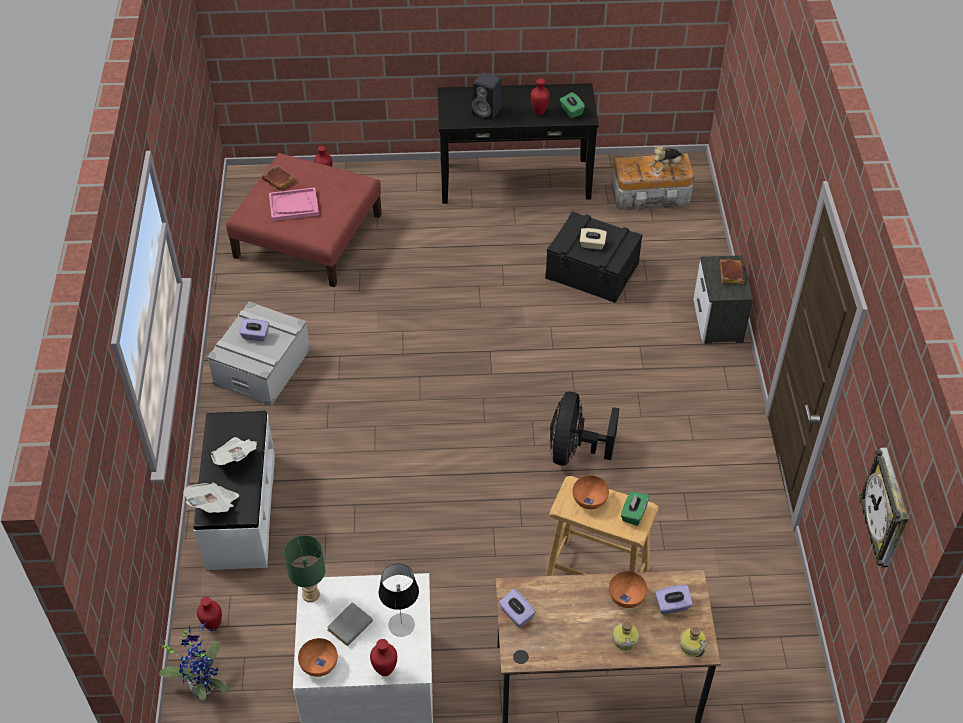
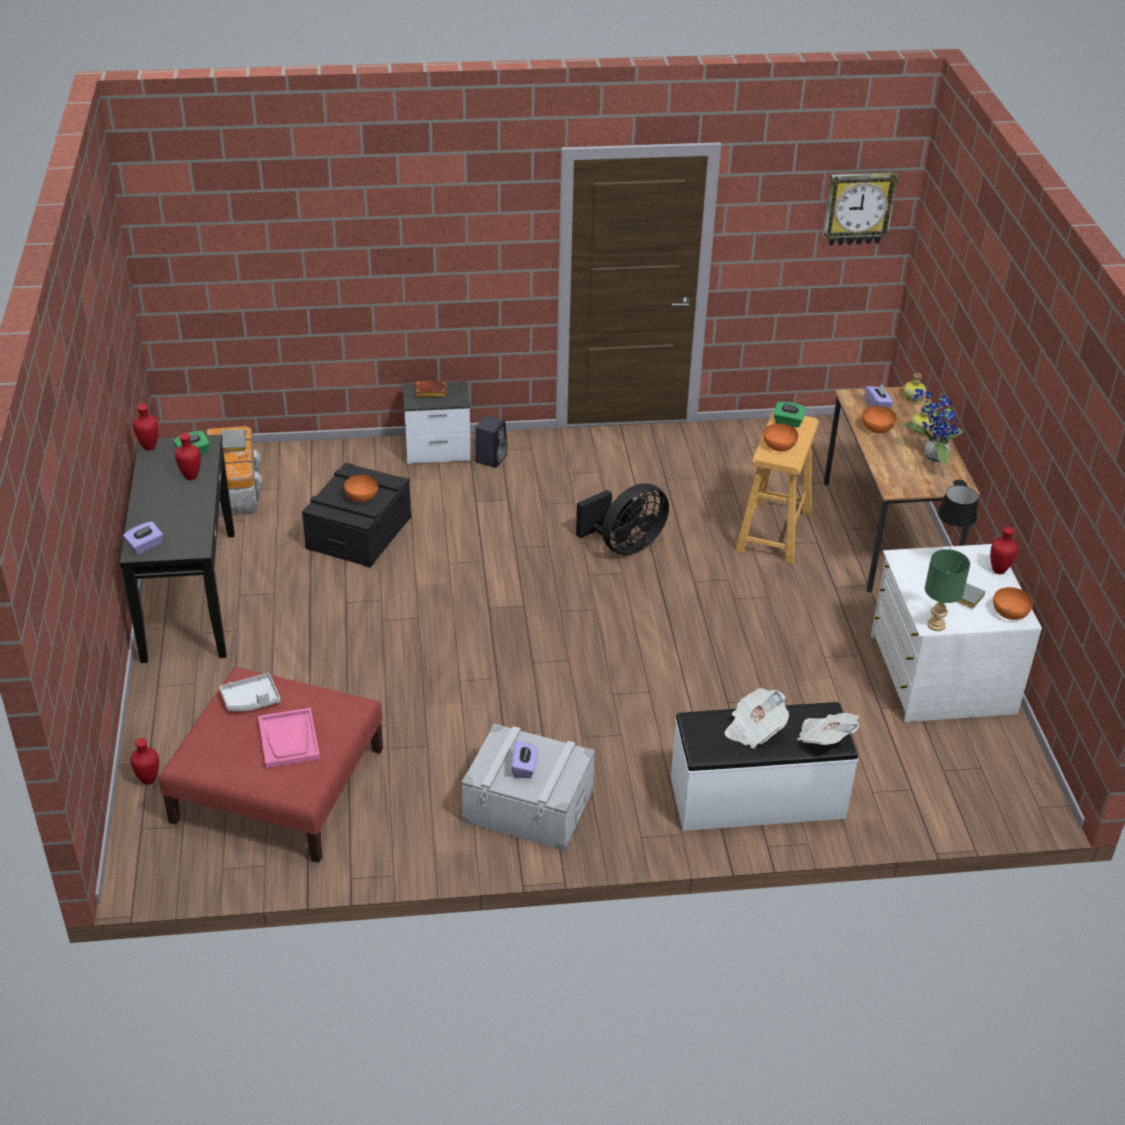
camera: 95 degrees left, 10 degrees down
(203, 684) = (986, 799): potted plant -> potted plant (931, 457)
(212, 625) = (914, 802): red vase -> red vase (148, 448)
(280, 180) = (230, 761): brown book -> none
(337, 186) = (251, 700): none -> grey tray
(487, 111) = (182, 518): black speaker -> black speaker (491, 458)
(516, 614) = (918, 486): purple tissue box -> purple tissue box (145, 546)
(574, 450) = (625, 545): black fan -> black fan turned 45 degrees counterclockwise
(592, 245) = (361, 496): beige tissue box -> orange bowl
(665, 167) = (232, 443): plush toy -> grey book

